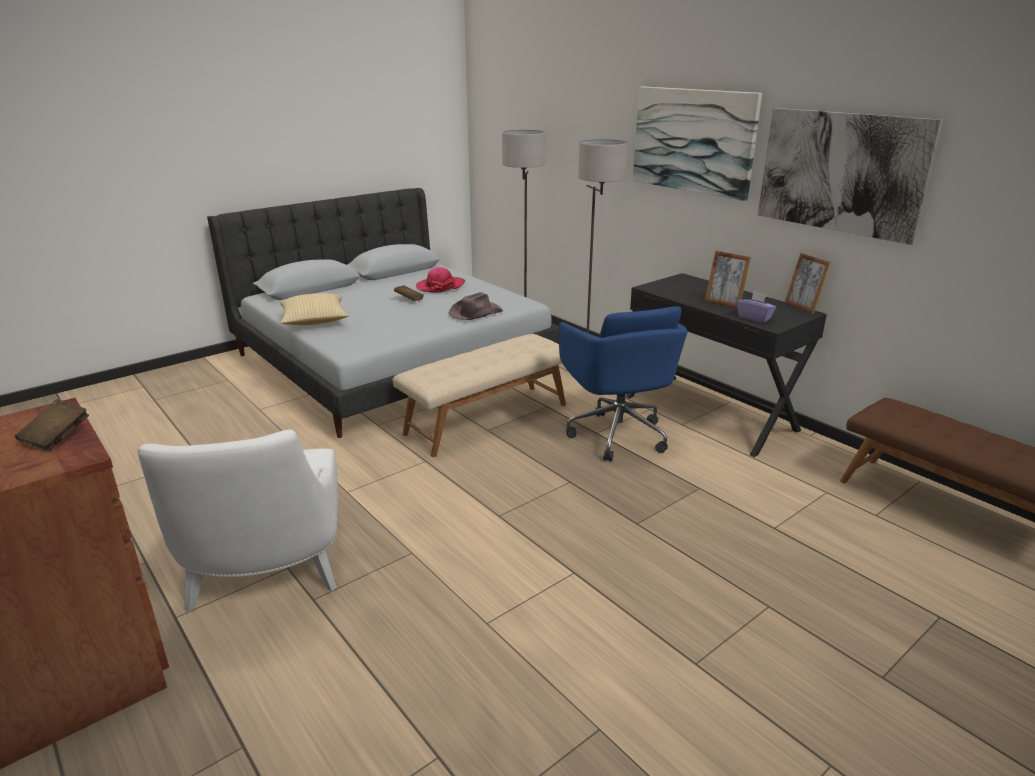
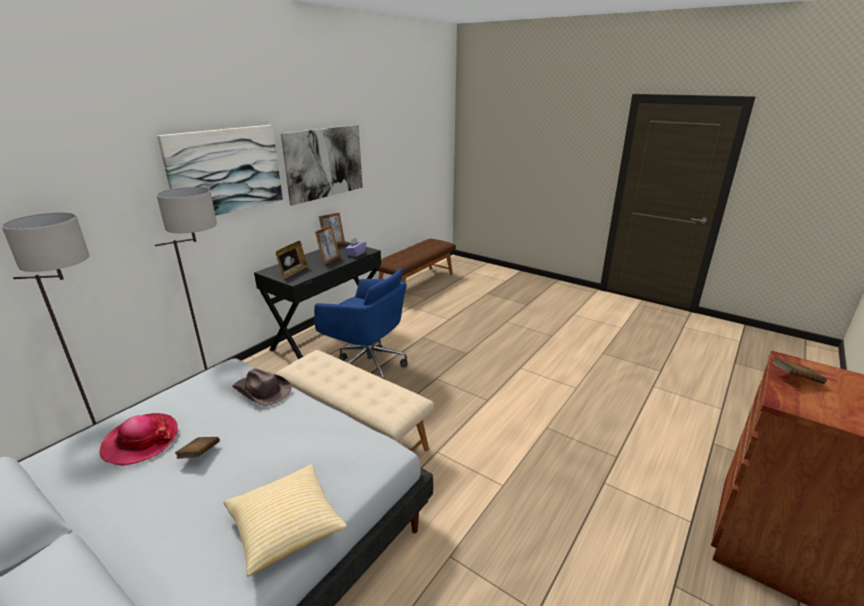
camera: 105 degrees left, 0 degrees up
(266, 570) = (615, 493): white armchair -> none
(615, 434) = (367, 367): blue office chair -> blue office chair turned 60 degrees clockwise
(678, 287) = (293, 272): none -> picture frame

